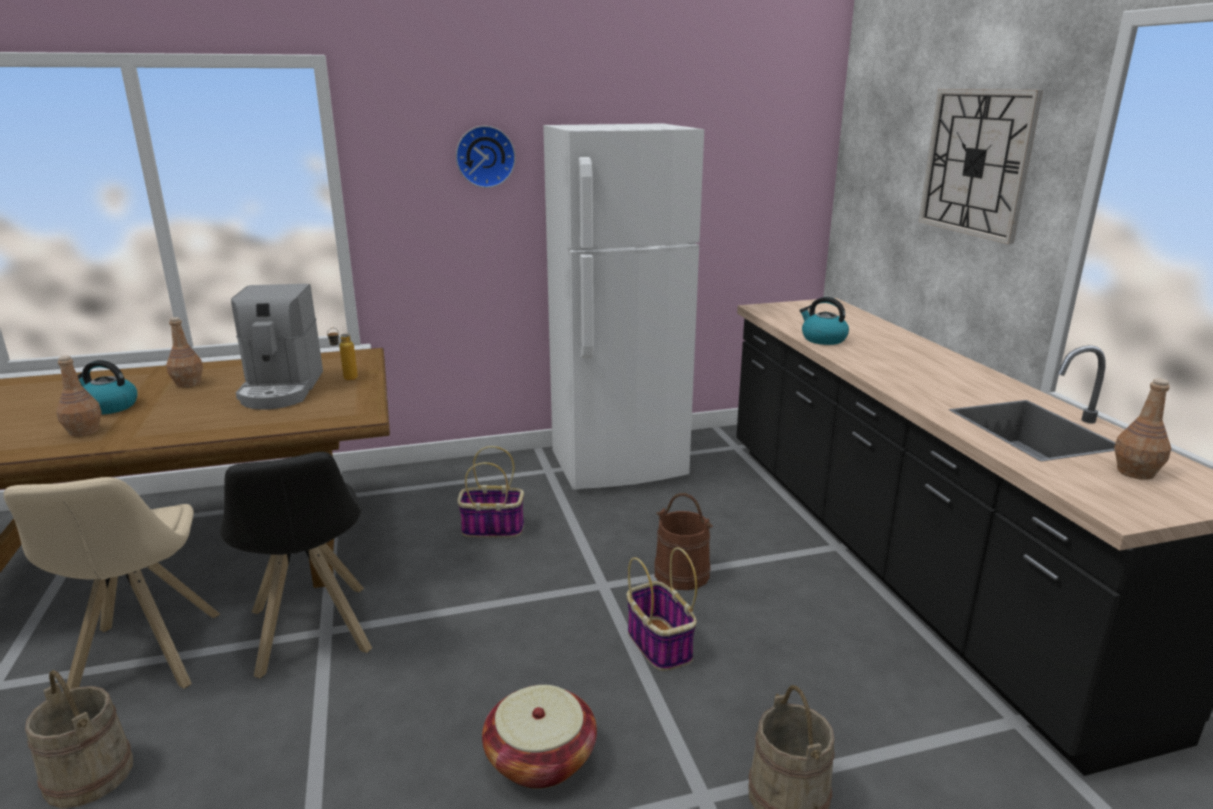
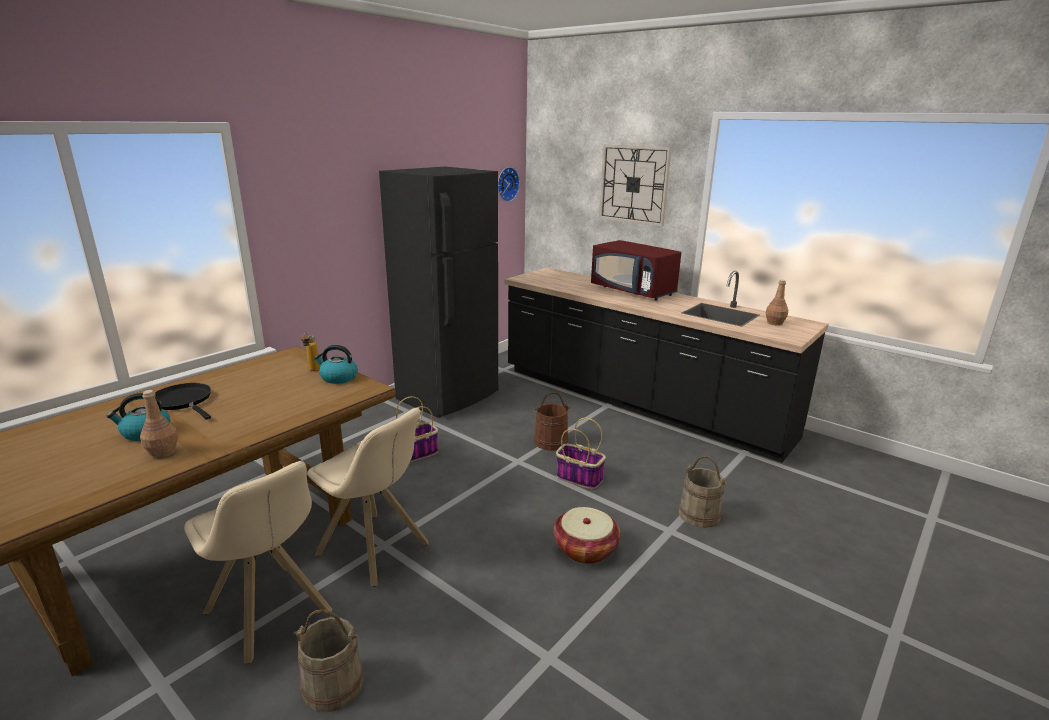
camera: 35 degrees left, 0 degrees up
(188, 383) = (183, 401): brown bottle -> black frying pan
(282, 389) = (274, 387): coffee machine -> none
(311, 631) = (374, 548): black chair -> beige chair
(485, 156) = (341, 195): wall clock -> wall clock (506, 184)
(618, 464) = (448, 396): white fridge -> black fridge
(823, 339) = (578, 290): kettle -> kettle (338, 378)
(920, 357) = (633, 291): none -> red microwave

